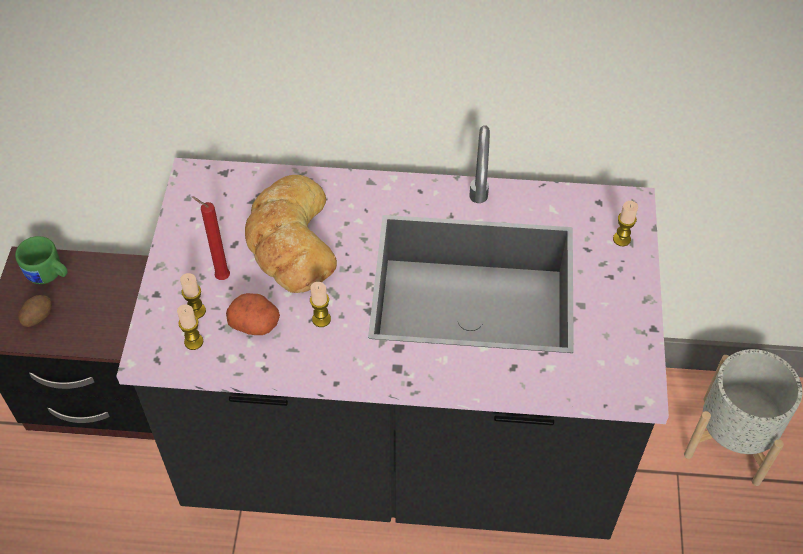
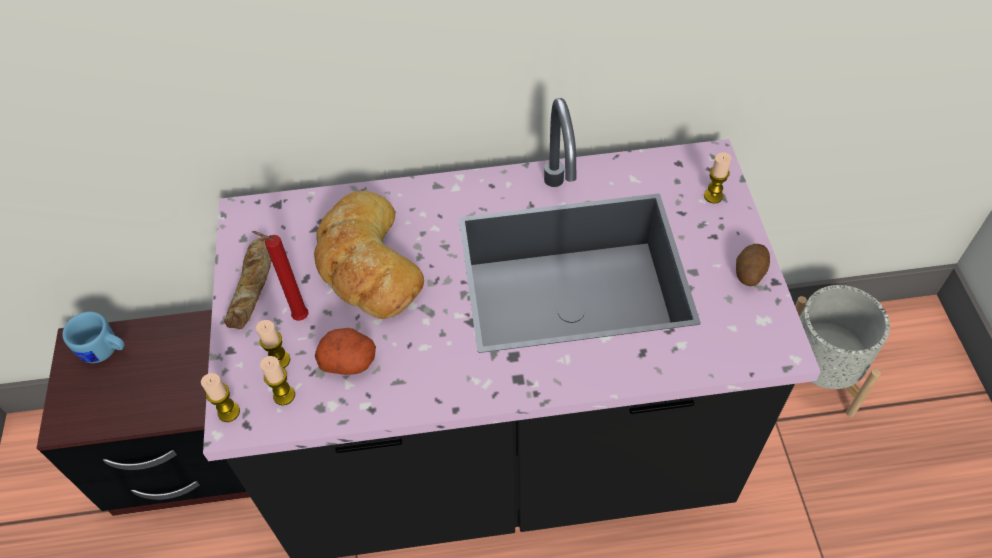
camera: 10 degrees left, 0 degrees up
(37, 316) = (100, 397): potato -> potato (749, 272)
(49, 275) = (105, 351): green mug -> blue mug
(188, 242) = (253, 286): none -> bread
(321, 319) = (421, 342): candle -> candle (229, 412)

